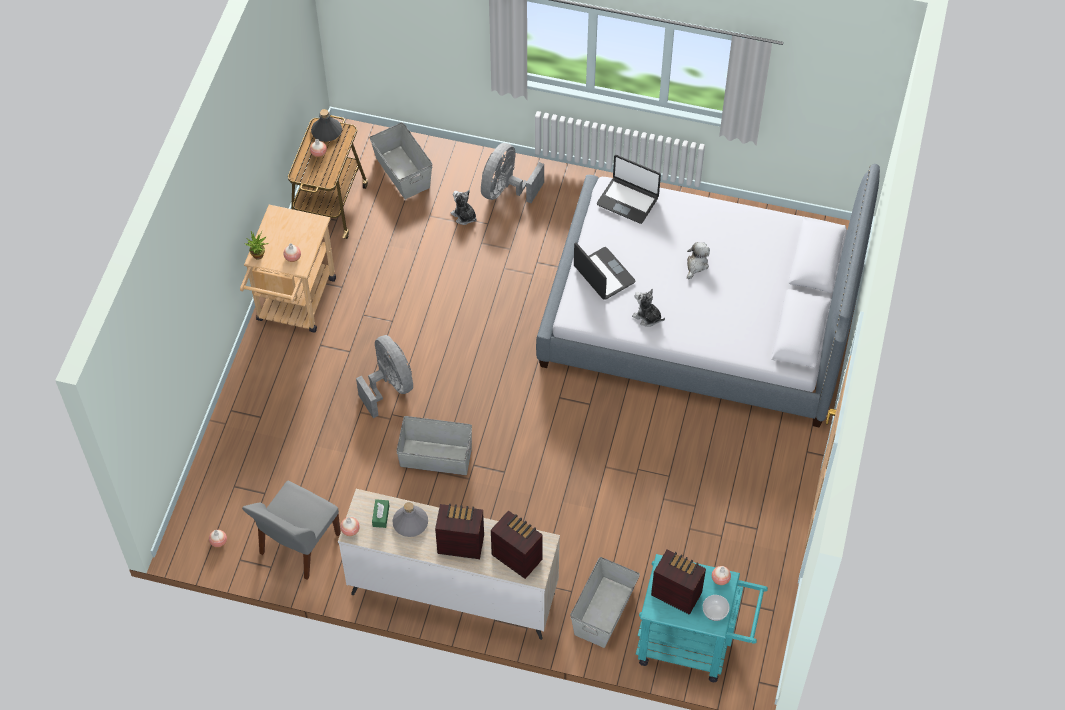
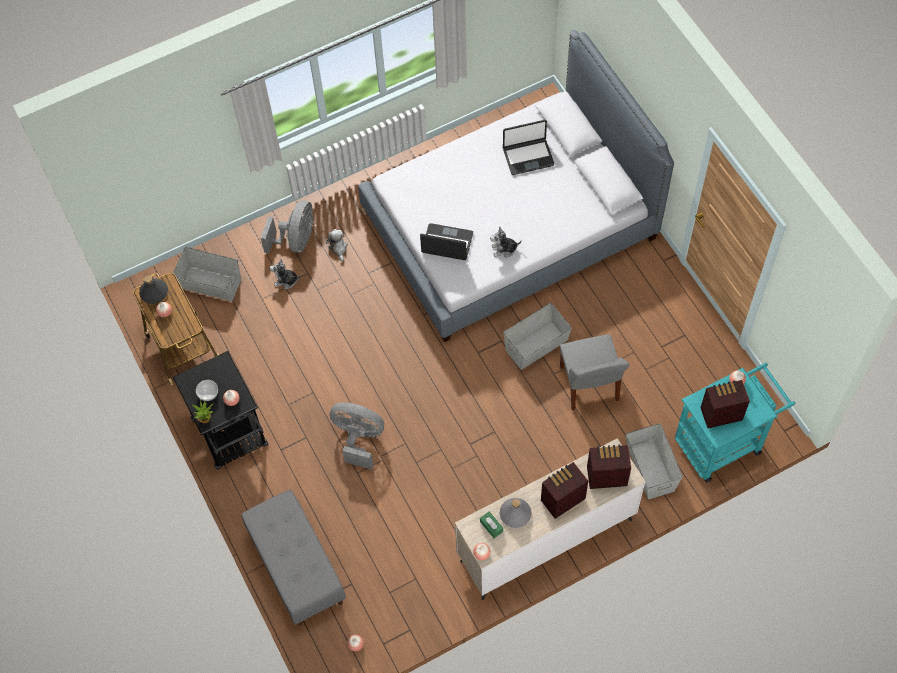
camera: 40 degrees left, 5 degrees up
(237, 444) = (296, 567): none -> grey bench
(294, 305) = (233, 437): beige cart -> black cart
(298, 545) = (412, 599): grey chair -> grey chair (589, 385)
(436, 457) = (440, 460): grey storage box -> grey storage box (537, 345)
(506, 190) = (296, 240): grey fan -> grey fan turned 150 degrees counterclockwise
(628, 200) = (411, 180): laptop -> laptop (528, 156)
(696, 265) = (499, 189): plush toy -> plush toy (338, 248)
(714, 612) = (755, 405): bowl -> bowl (208, 394)

